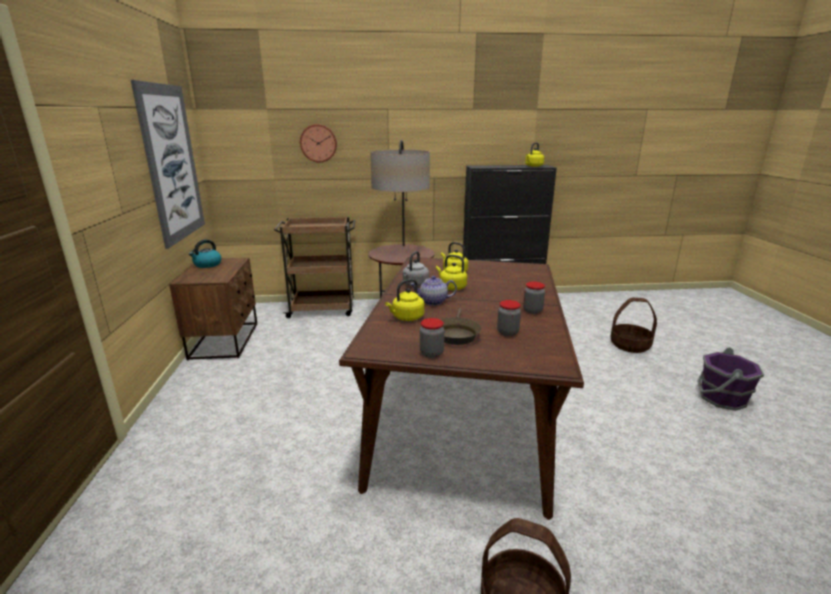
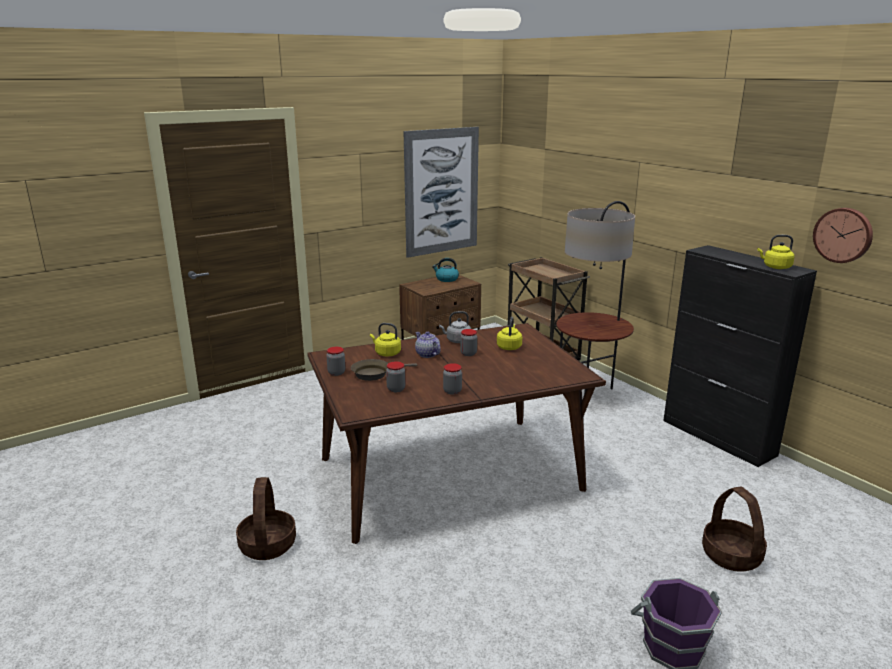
camera: 60 degrees right, 0 degrees up
(318, 143) = (576, 189): wall clock -> wall clock (843, 235)
(451, 287) = (468, 353): yellow kettle -> jar

